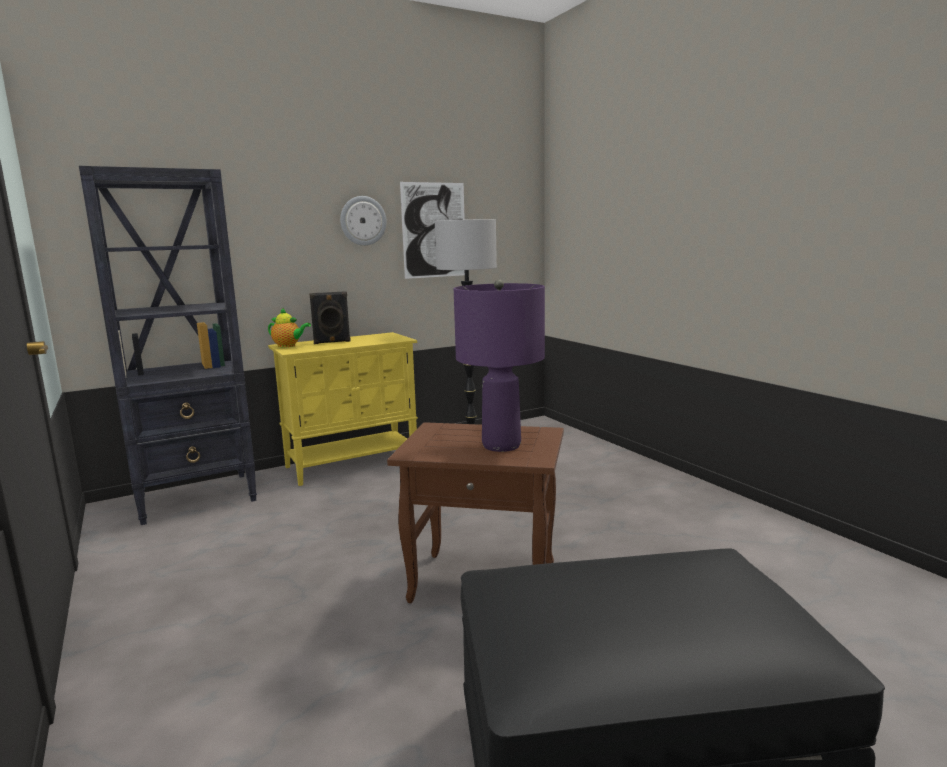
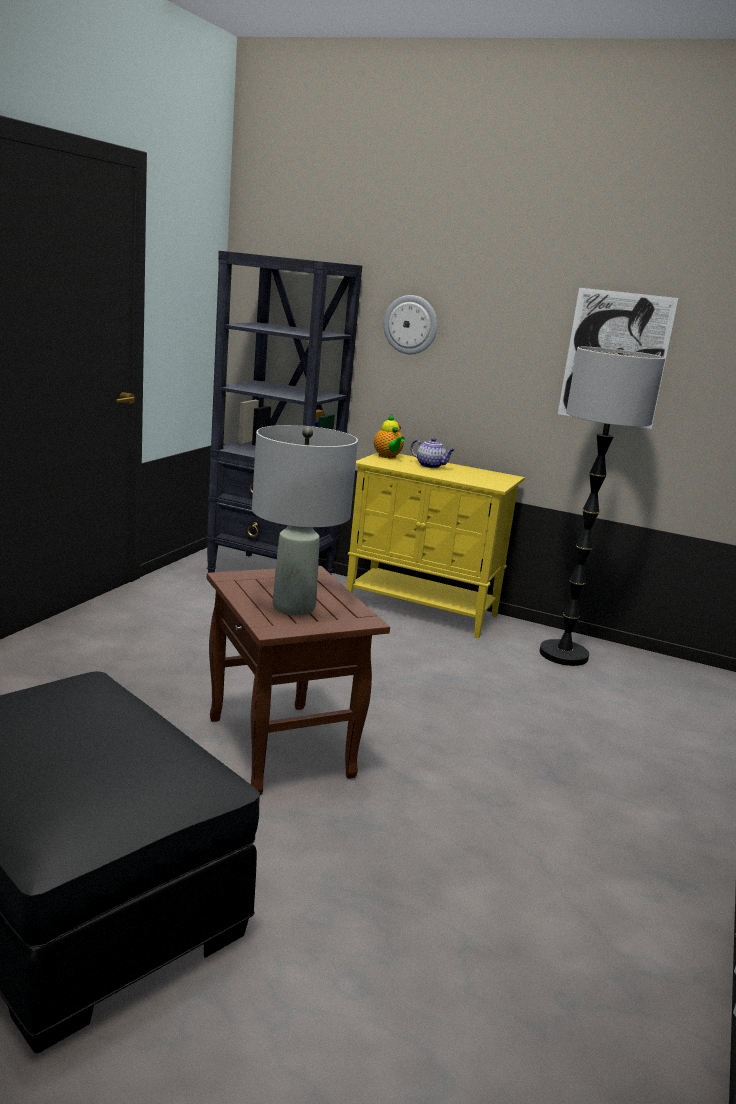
camera: 50 degrees right, 5 degrees up
(332, 342) = (431, 466): black speaker -> teapot
(363, 221) = (518, 331): wall clock -> wall clock (410, 324)
(500, 445) = (293, 607): purple table lamp -> grey table lamp

